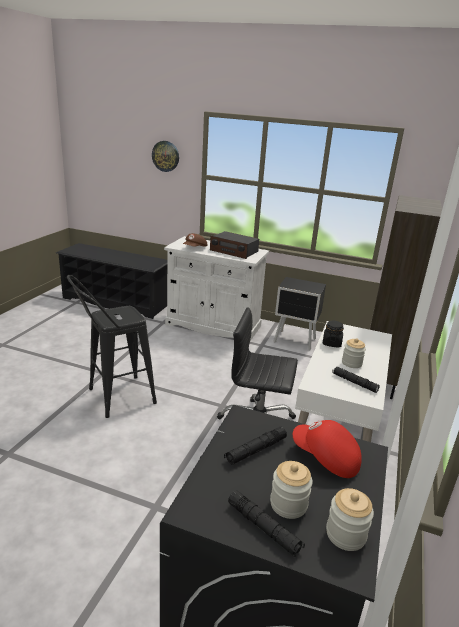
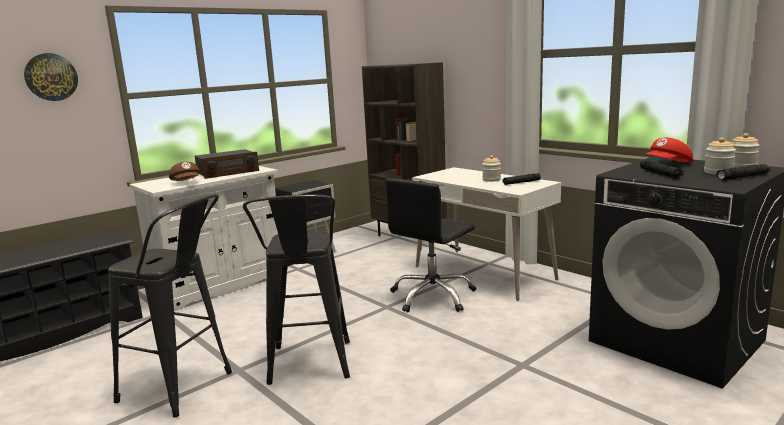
camera: 60 degrees left, 10 degrees down
(77, 363) = (184, 389): none -> black stool
(331, 343) = (454, 180): black jar -> none

